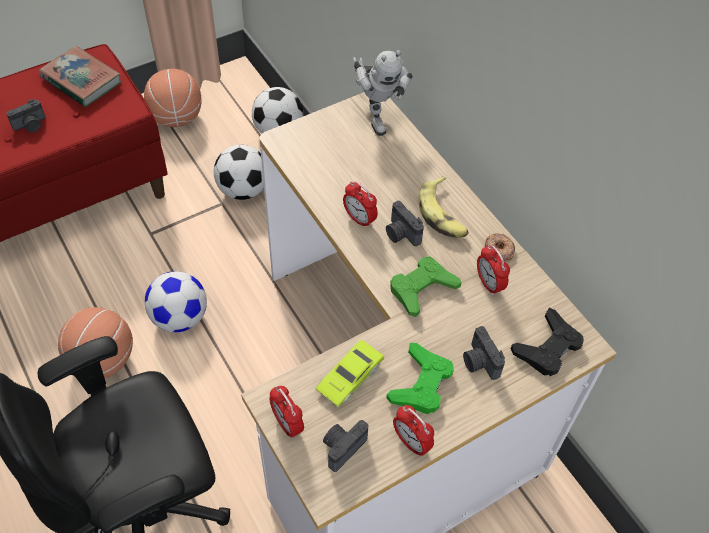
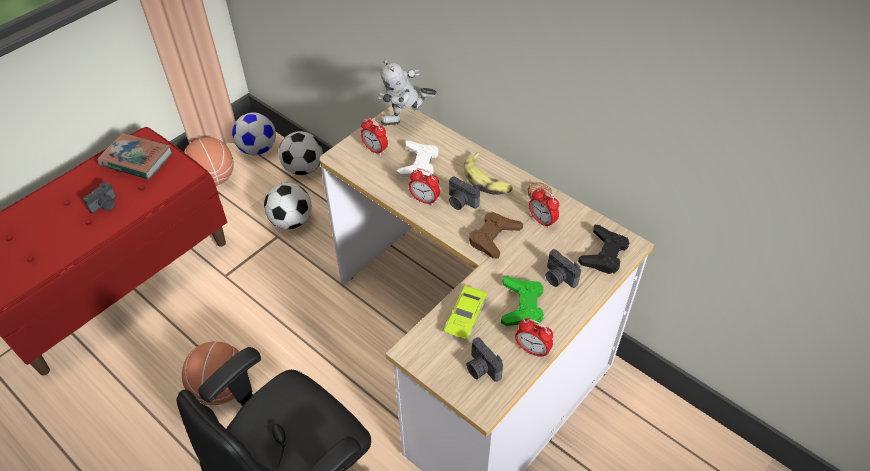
camera: 15 degrees left, 5 degrees down
(180, 318) = (275, 335): football -> football (258, 149)
(287, 424) = (431, 364): alarm clock -> alarm clock (375, 150)
(342, 447) = (481, 369): camera -> camera turned 60 degrees counterclockwise
(370, 172) = (418, 164): none -> white game controller
(376, 116) = (406, 122): toy robot -> toy robot turned 105 degrees clockwise
(422, 289) = (493, 237): green game controller -> brown game controller

